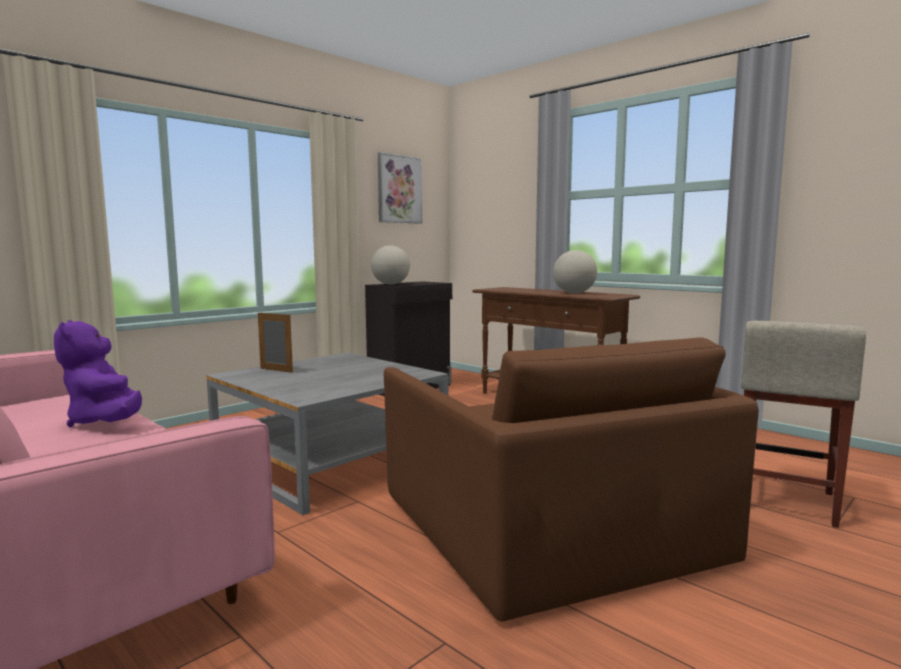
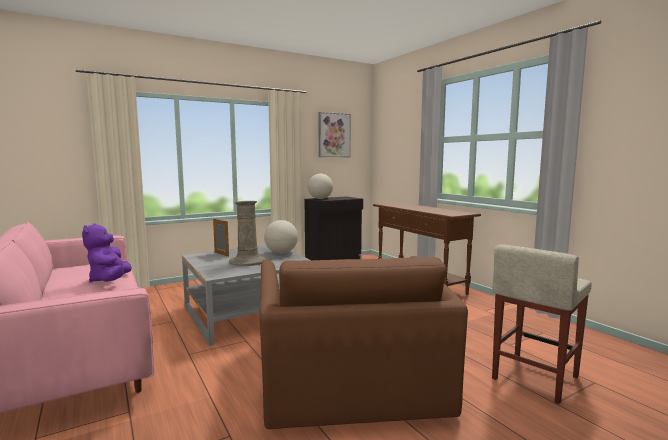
camera: 15 degrees right, 0 degrees up
(334, 377) = (248, 261): none -> beige vase
(574, 293) = (435, 210): globe -> globe (281, 253)

